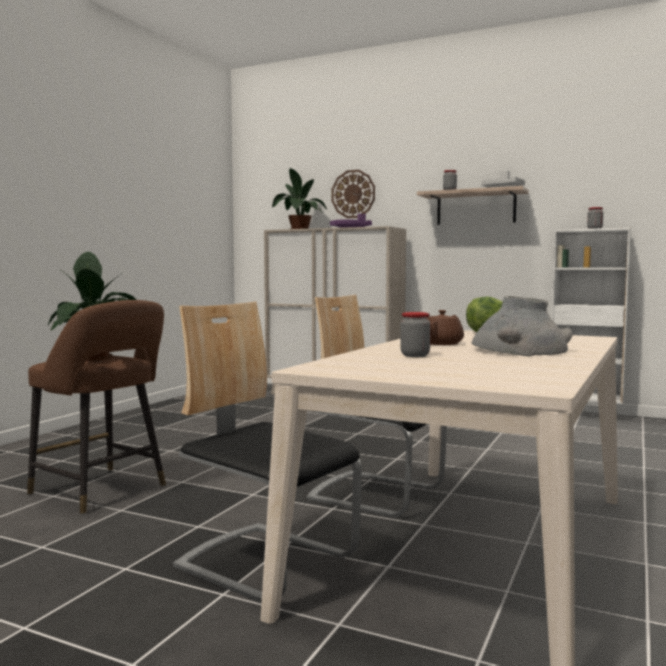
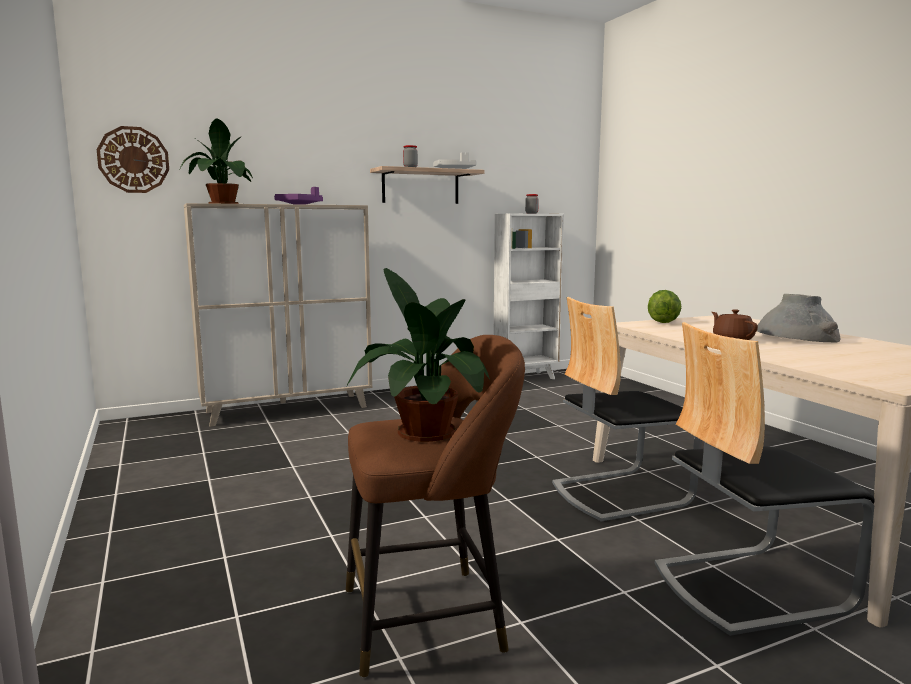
camera: 50 degrees left, 5 degrees up
(353, 194) = (277, 159): wall clock -> wall clock (133, 160)
(415, 355) = (813, 355): jar -> none

